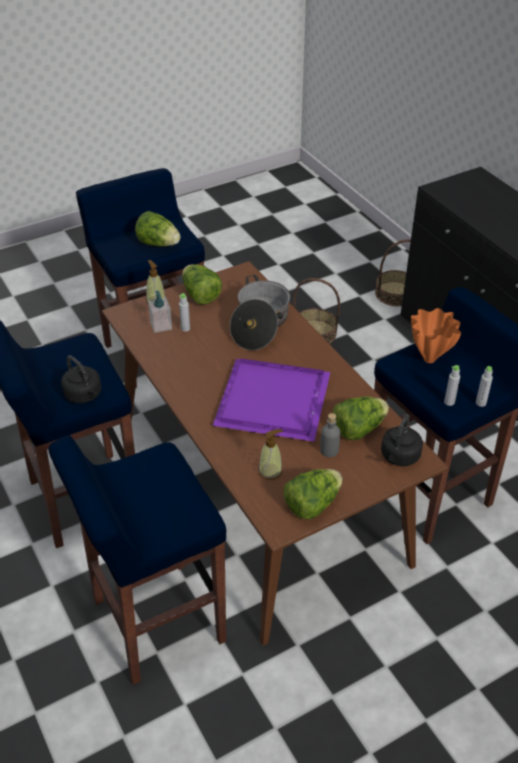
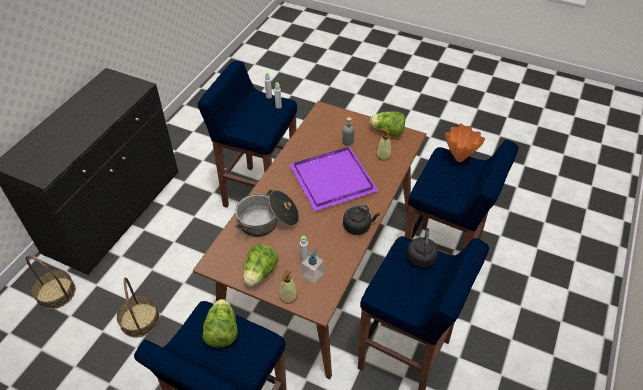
camera: 125 degrees left, 5 degrees up
(358, 429) = (322, 138): lettuce -> none
(399, 457) = (327, 117): black kettle -> black kettle (358, 226)
(430, 359) = (247, 124): orange vase -> orange vase (458, 159)

